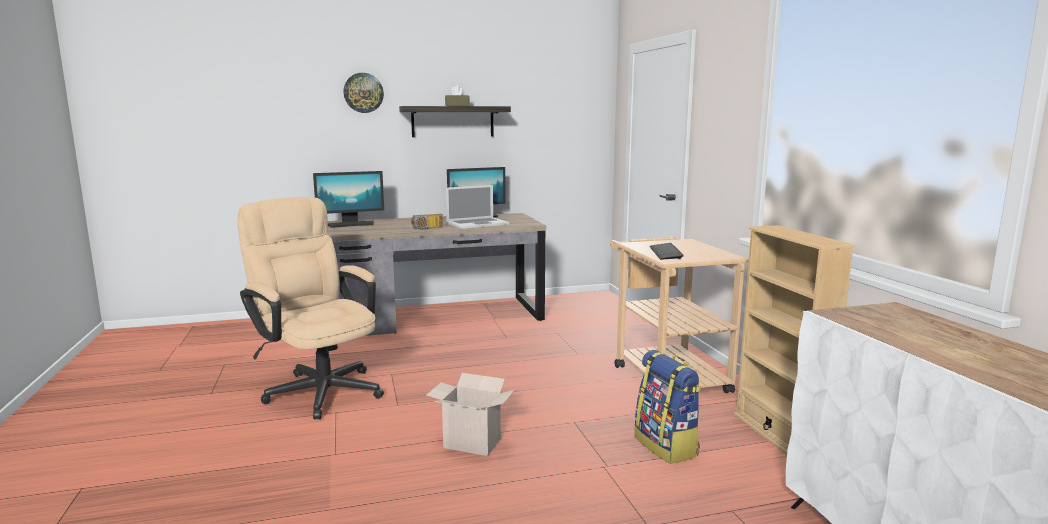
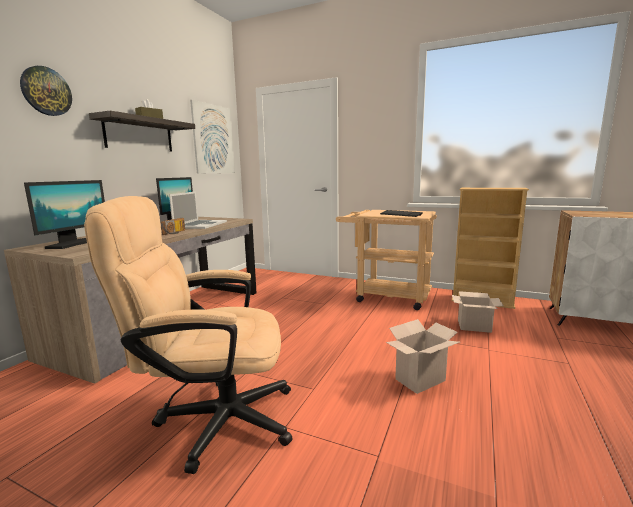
camera: 50 degrees left, 0 degrees up
(563, 117) = (213, 139): none -> picture
(667, 446) = (475, 326): backpack -> cardboard box

